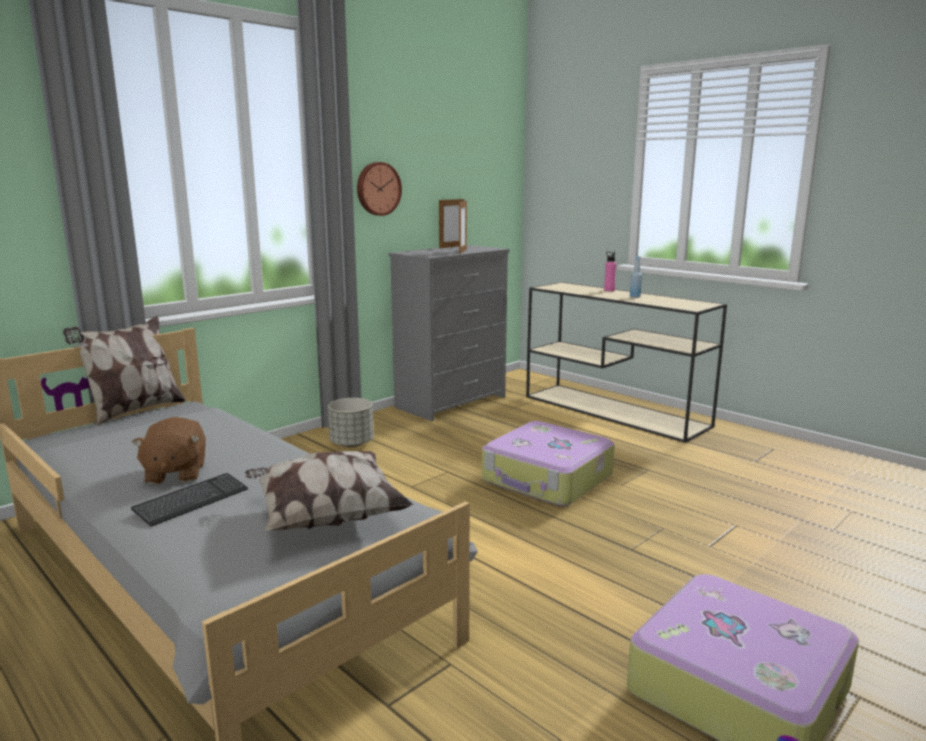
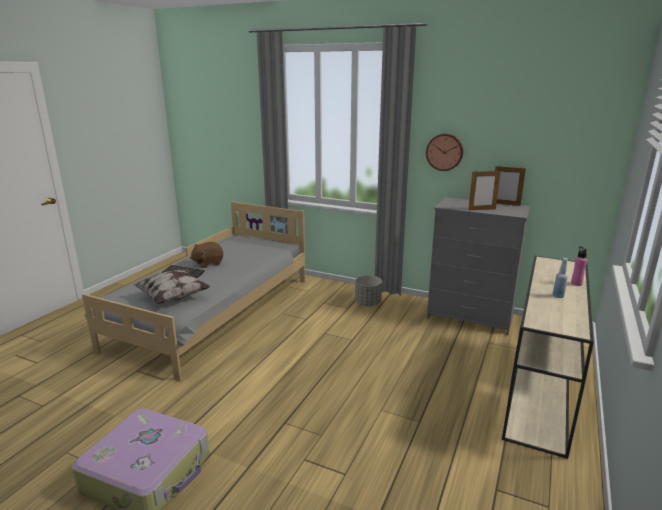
camera: 70 degrees right, 5 degrees up
(134, 411) = (274, 239): pillow -> none
(547, 479) = (367, 376): suitcase -> none

